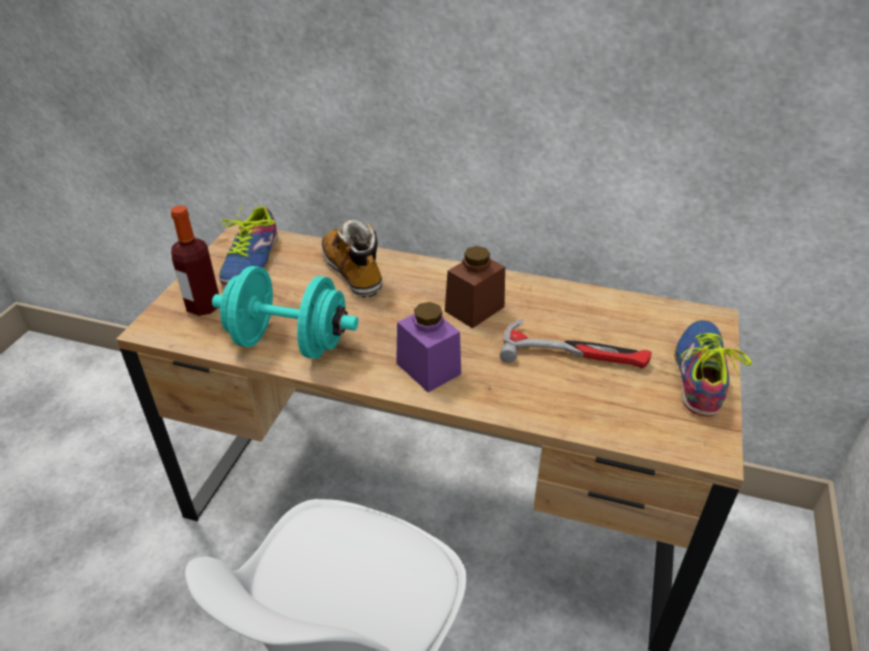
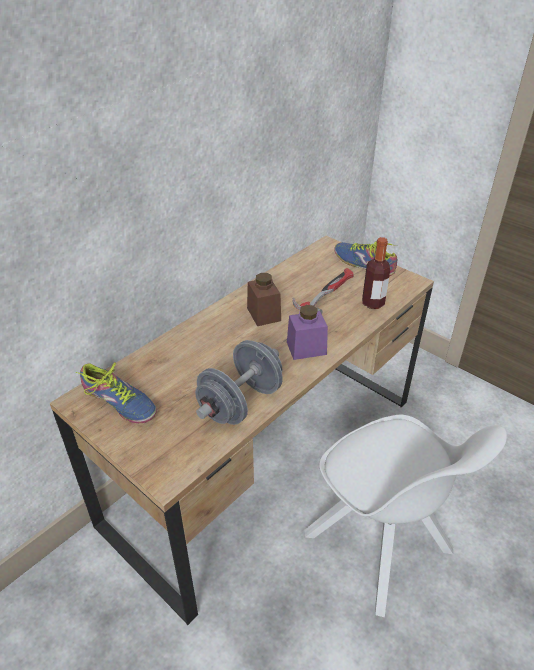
camera: 65 degrees left, 0 degrees up
(204, 306) = (161, 442): bottle -> bottle (373, 303)
(289, 342) = (240, 403): turquoise dumbbell -> grey dumbbell
(353, 271) = (182, 353): boot -> none

